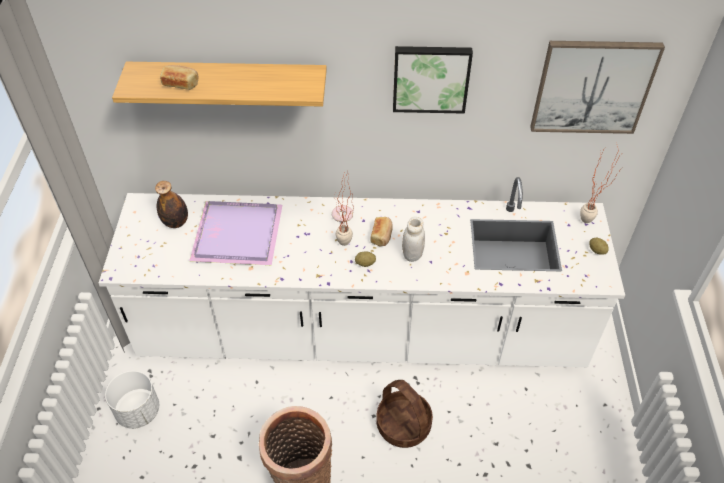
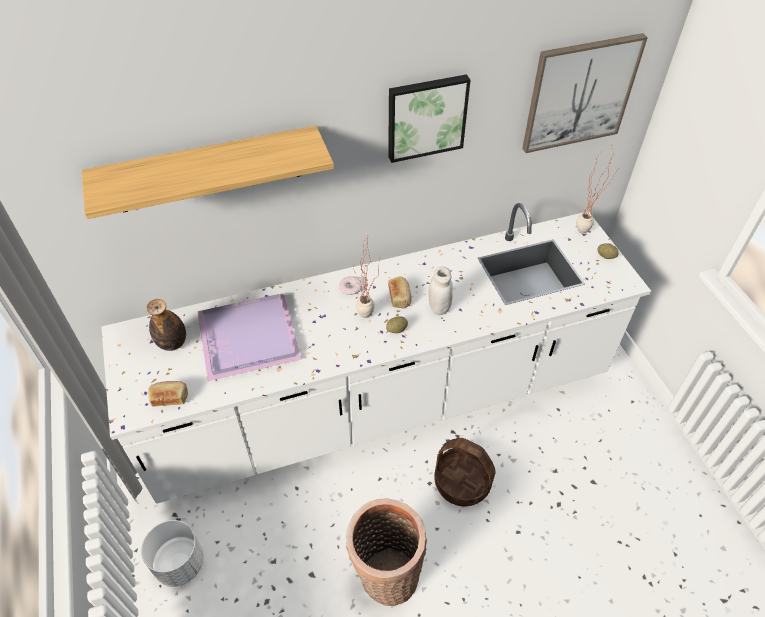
camera: 20 degrees left, 0 degrees up
(181, 83) = (162, 179): bread -> bread (170, 397)

